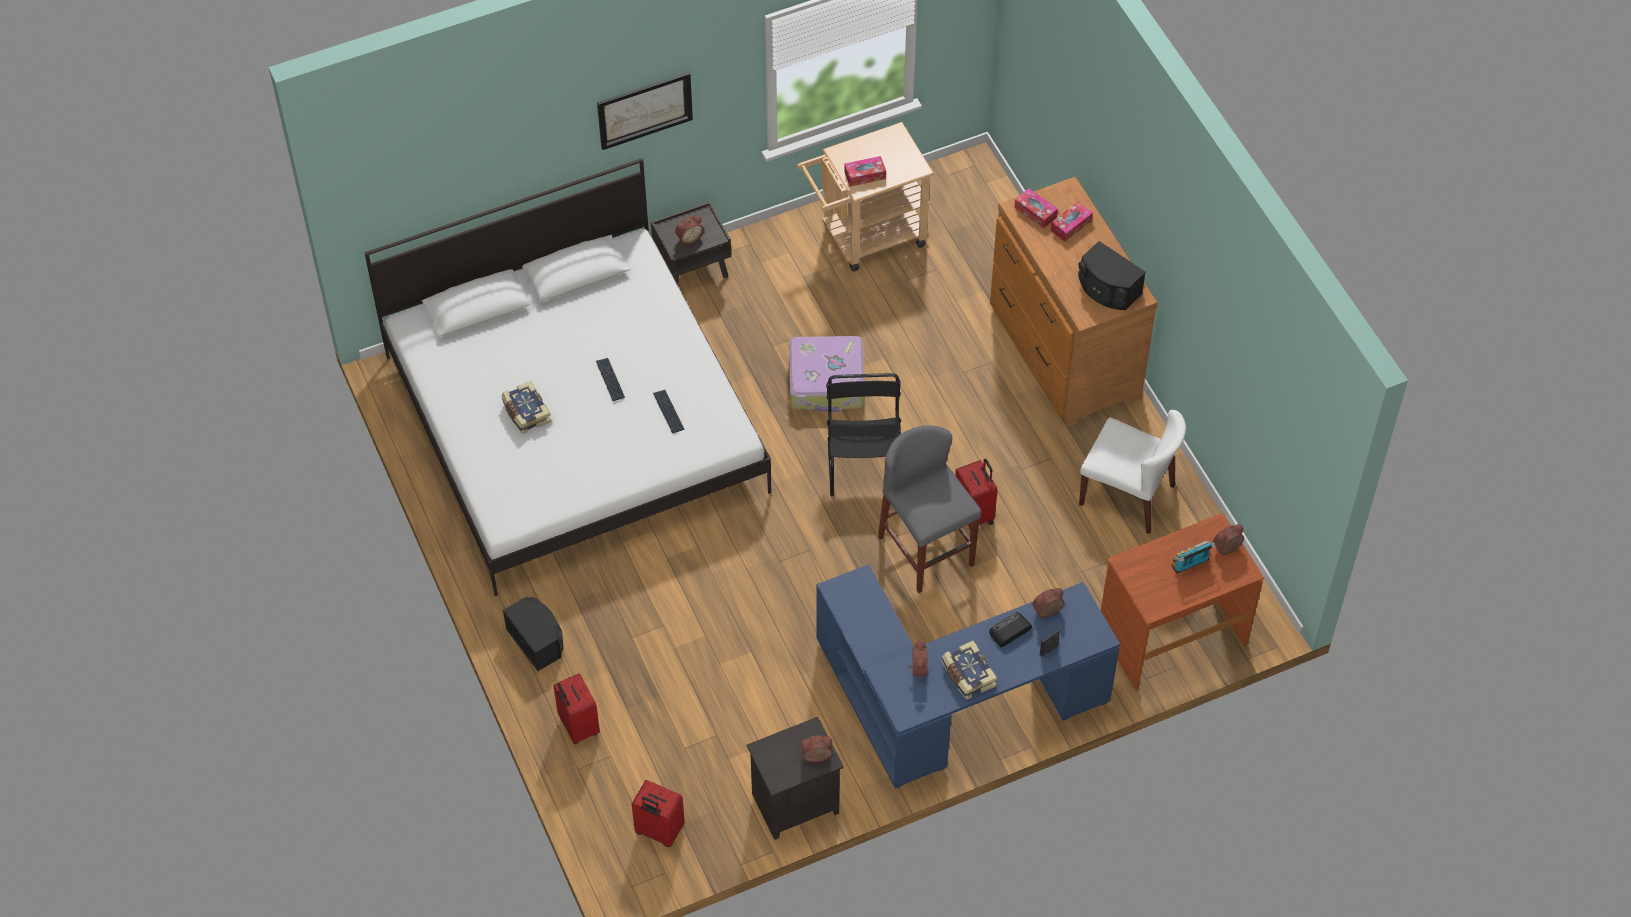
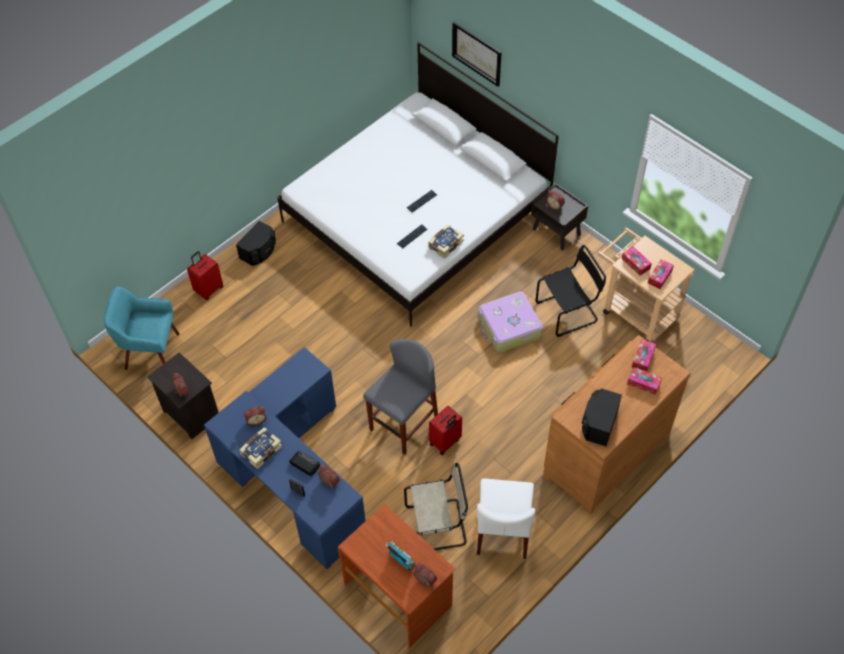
camera: 70 degrees right, 0 degrees up
(526, 413) = (379, 172): book -> book (445, 244)
(644, 109) = (570, 105): picture -> picture (477, 53)
(658, 831) = (151, 351): red suitcase -> turquoise armchair
(863, 464) = (455, 368): black chair -> black chair (569, 311)
(896, 160) = (659, 276): none -> tissue box
(1093, 561) = (438, 525): none -> beige chair

